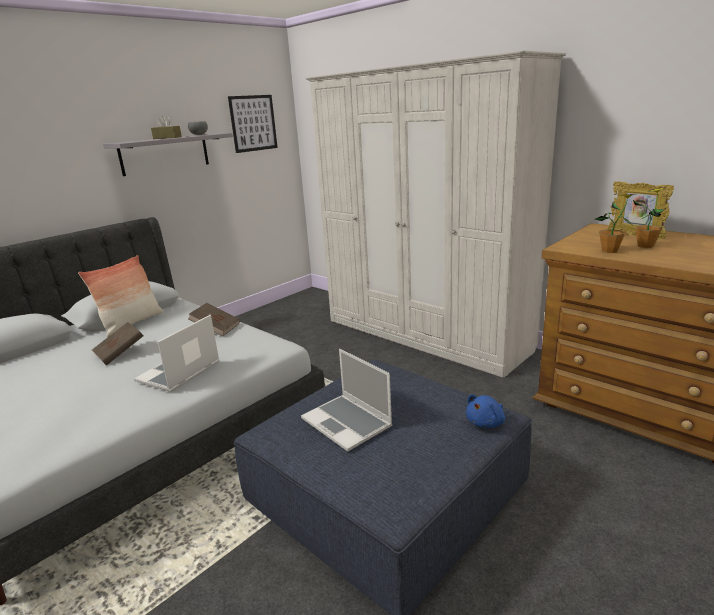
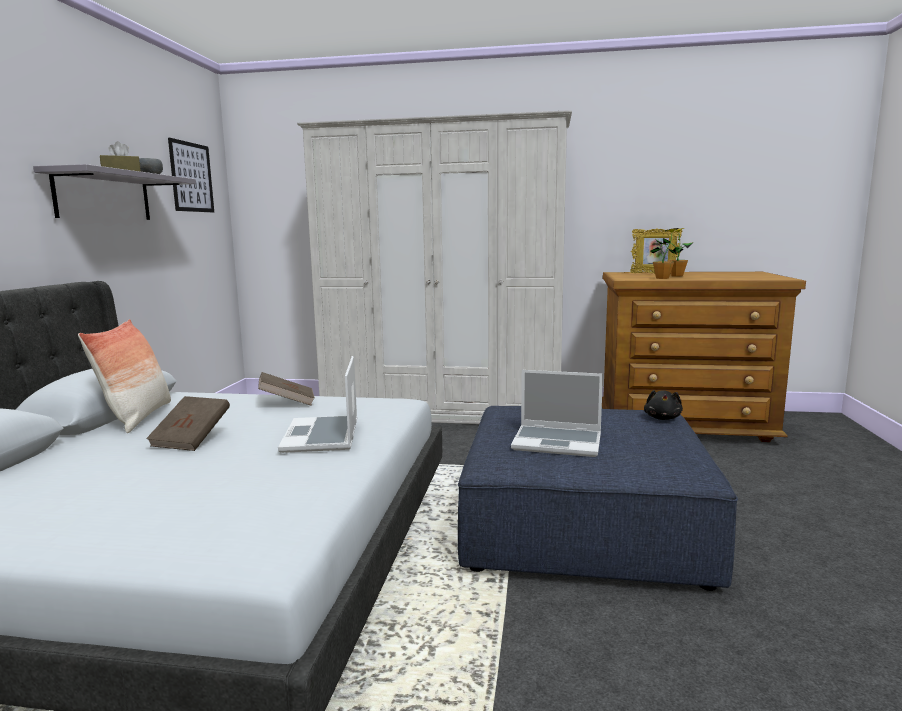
camera: 35 degrees left, 10 degrees down
(486, 422) = (662, 418): blue plush toy -> black plush toy

